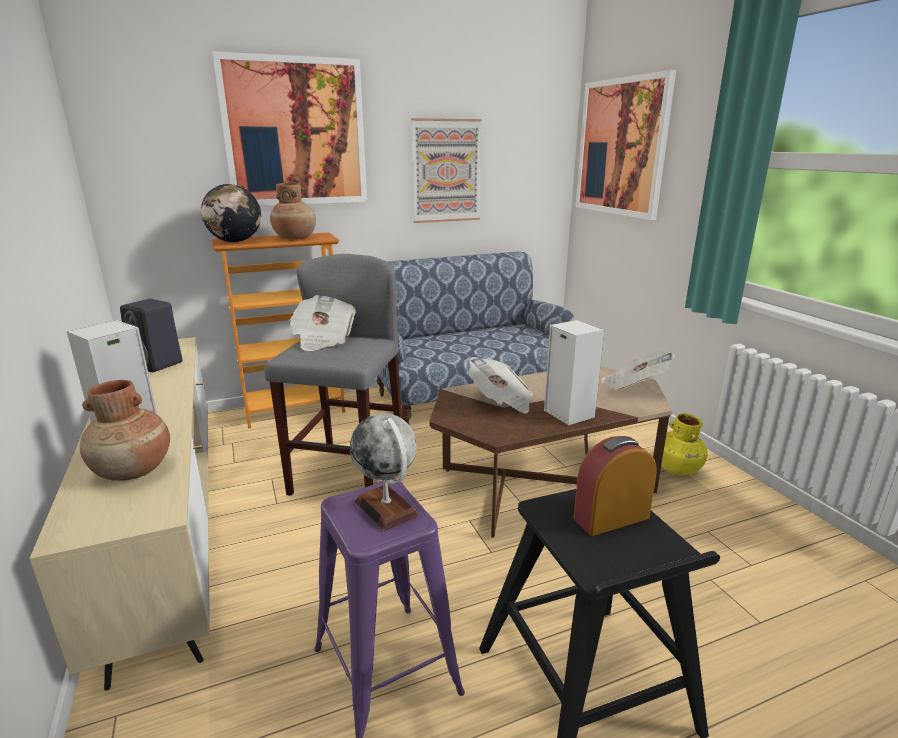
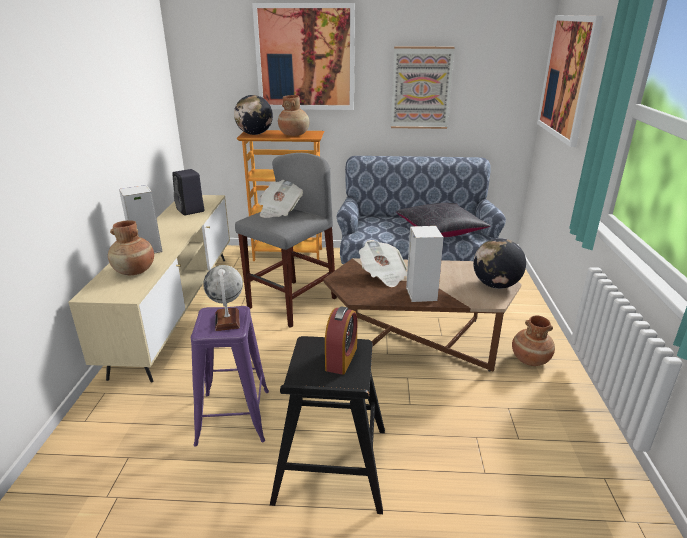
camera: 25 degrees right, 5 degrees up
(504, 341) = (440, 230): none -> black pillow
(611, 518) = (341, 359): alarm clock -> alarm clock turned 105 degrees clockwise
(633, 386) = (495, 285): newspaper -> globe
(677, 469) = (530, 359): yellow vase -> brown vase

